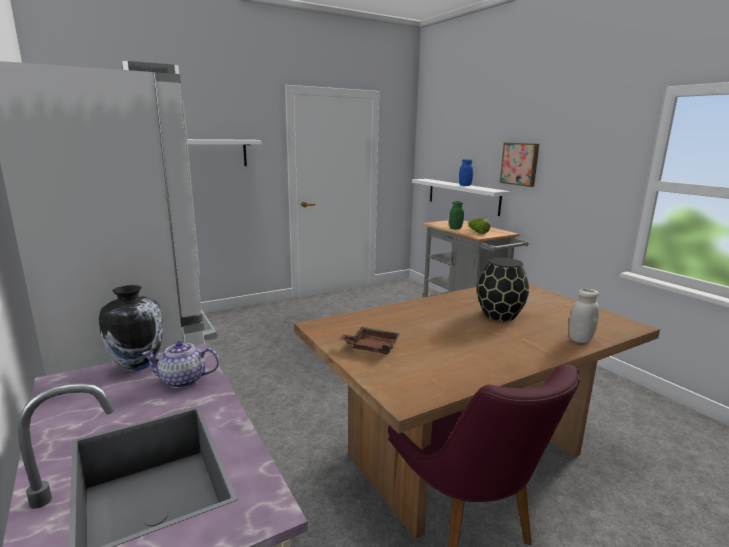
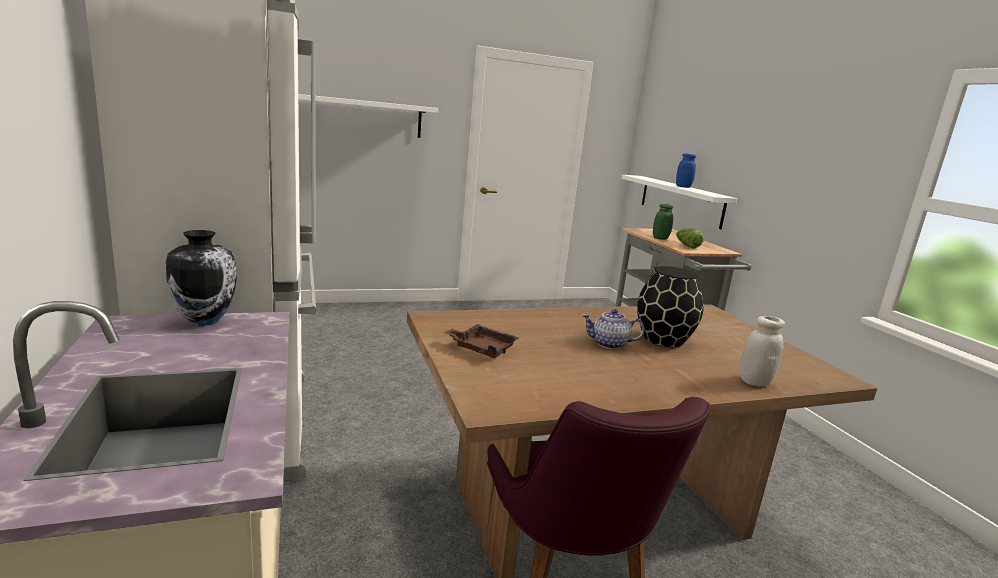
camera: 10 degrees right, 0 degrees up
(182, 381) = (240, 342): teapot -> teapot (609, 344)
(520, 164) = (754, 164): picture -> none

